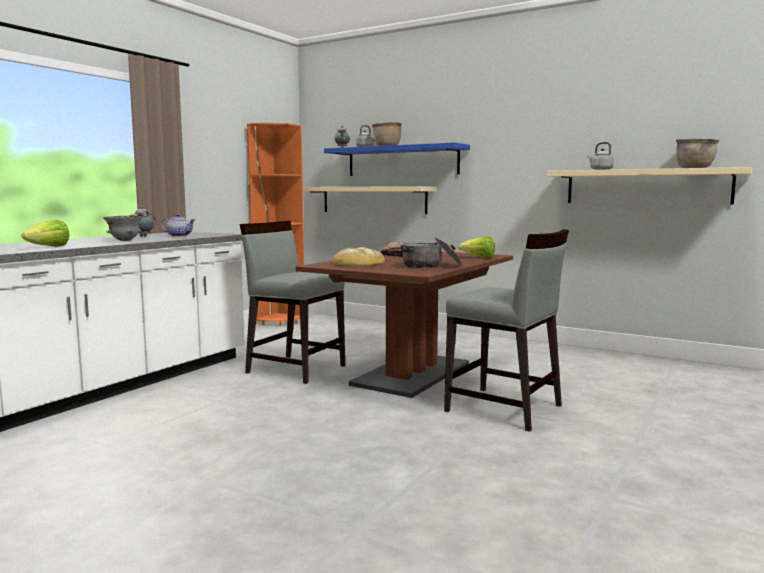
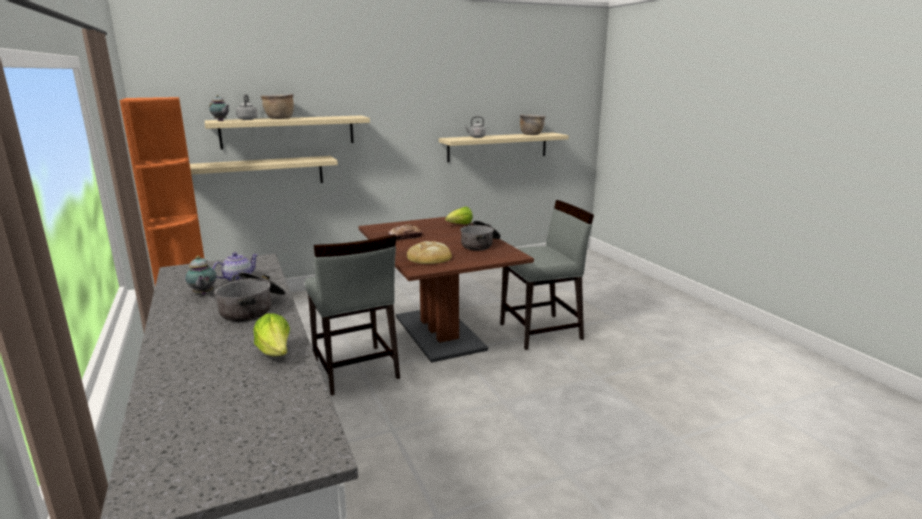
camera: 55 degrees left, 10 degrees up
(124, 241) = (253, 308): grey bowl -> cooking pot
(295, 368) = (355, 370): grey chair -> grey chair turned 90 degrees counterclockwise
(402, 161) = (288, 132): blue shelf -> beige shelf

